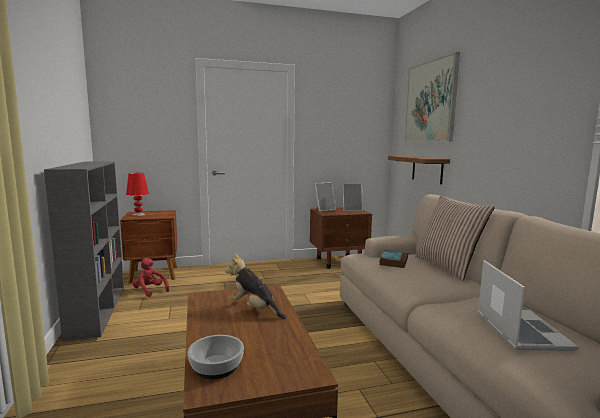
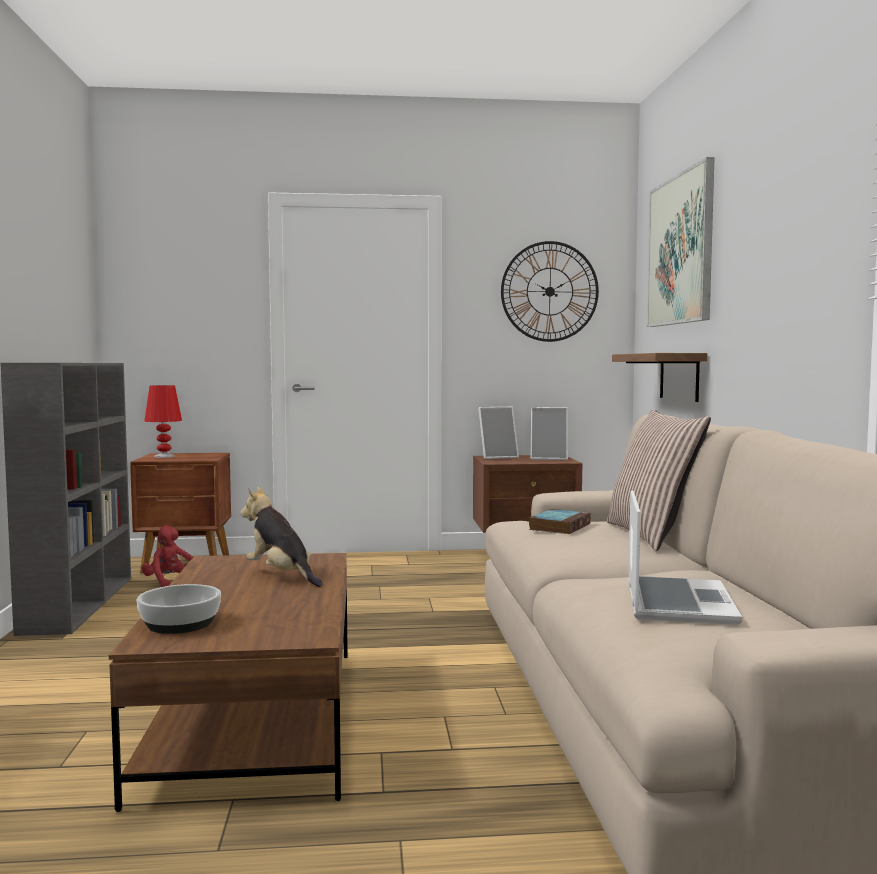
camera: 10 degrees right, 5 degrees down
(351, 120) = (549, 291): none -> wall clock

